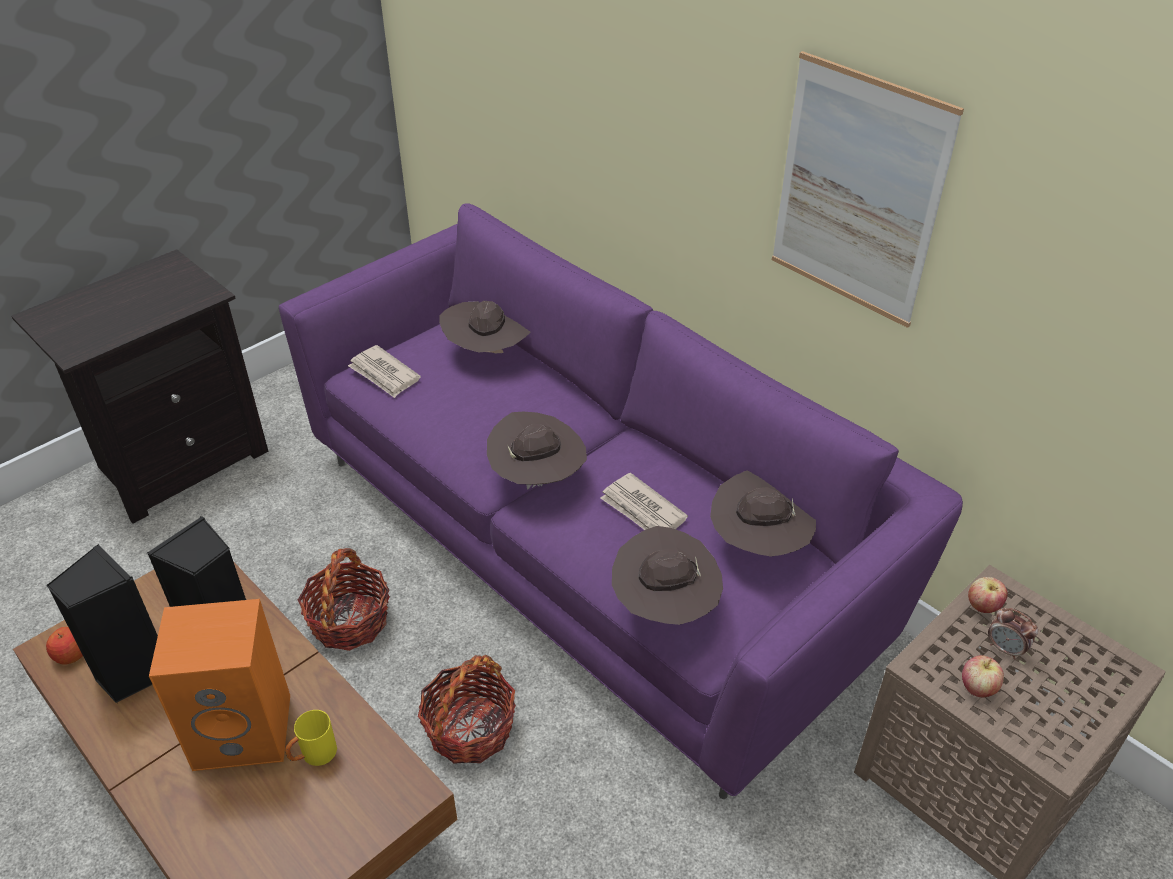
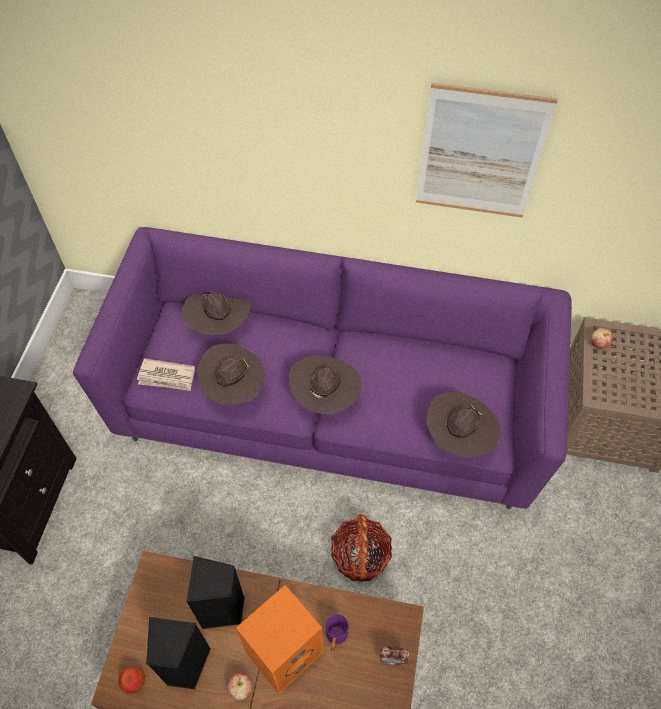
camera: 35 degrees left, 15 degrees up
(313, 756) = (335, 638): yellow mug -> purple mug
(349, 620) = (237, 538): basket -> none
(643, 510) = (400, 384): newspaper -> none
(758, 544) = (473, 370): brown hat -> brown hat (234, 389)
(977, 688) = (627, 392): apple -> apple (241, 689)
(1005, 649) = (623, 363): alarm clock -> alarm clock (393, 659)

